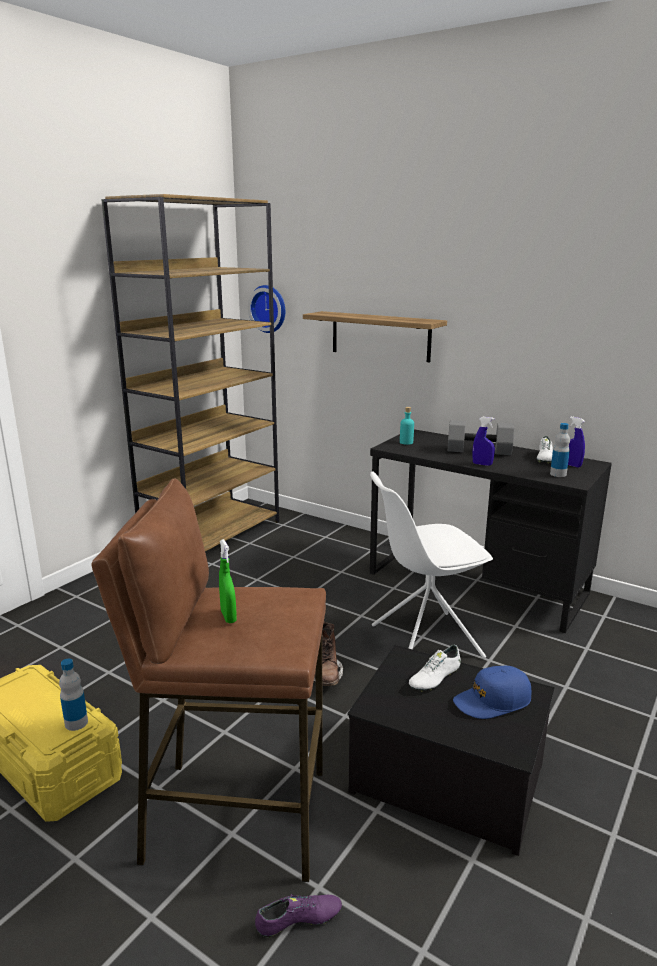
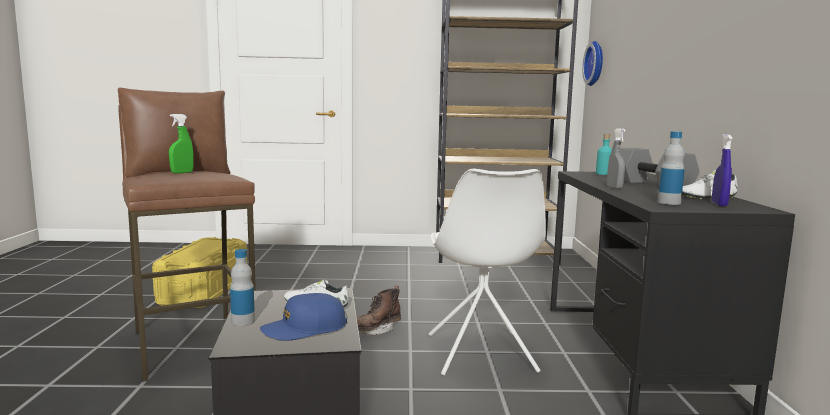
camera: 55 degrees right, 10 degrees down
(76, 723) = (193, 256): bottle -> bottle (243, 322)
(299, 921) = (105, 387): purple shoe -> none
(380, 336) = (645, 73): shelf -> none
(424, 641) = (480, 354): white chair -> white chair turned 135 degrees counterclockwise
(482, 464) = (614, 187): blue spray bottle -> grey spray bottle
(492, 701) = (304, 329): blue cap -> blue cap turned 60 degrees counterclockwise

